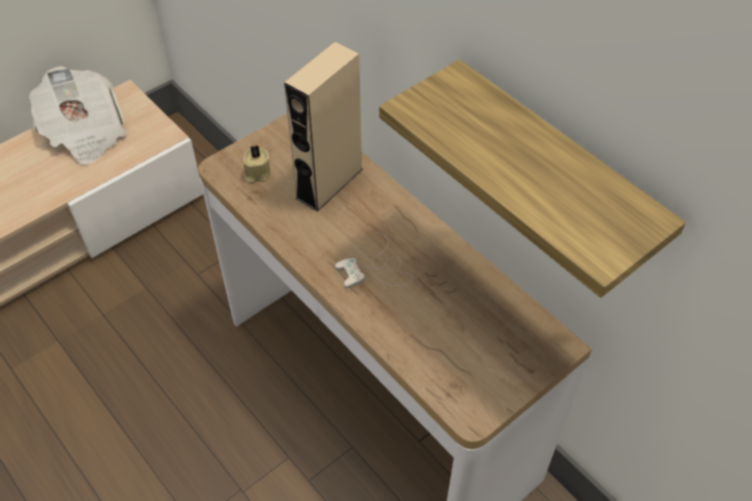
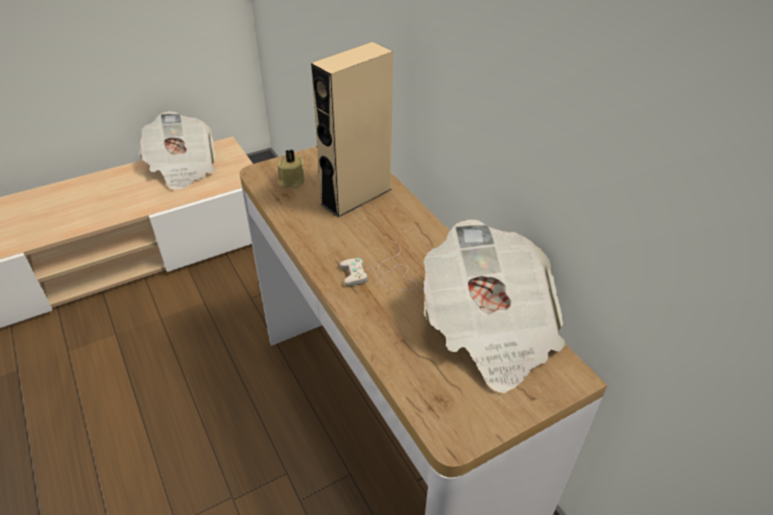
camera: 10 degrees right, 10 degrees down
(485, 313) = (489, 330): none -> newspaper
(554, 174) = (581, 162): shelf -> none

